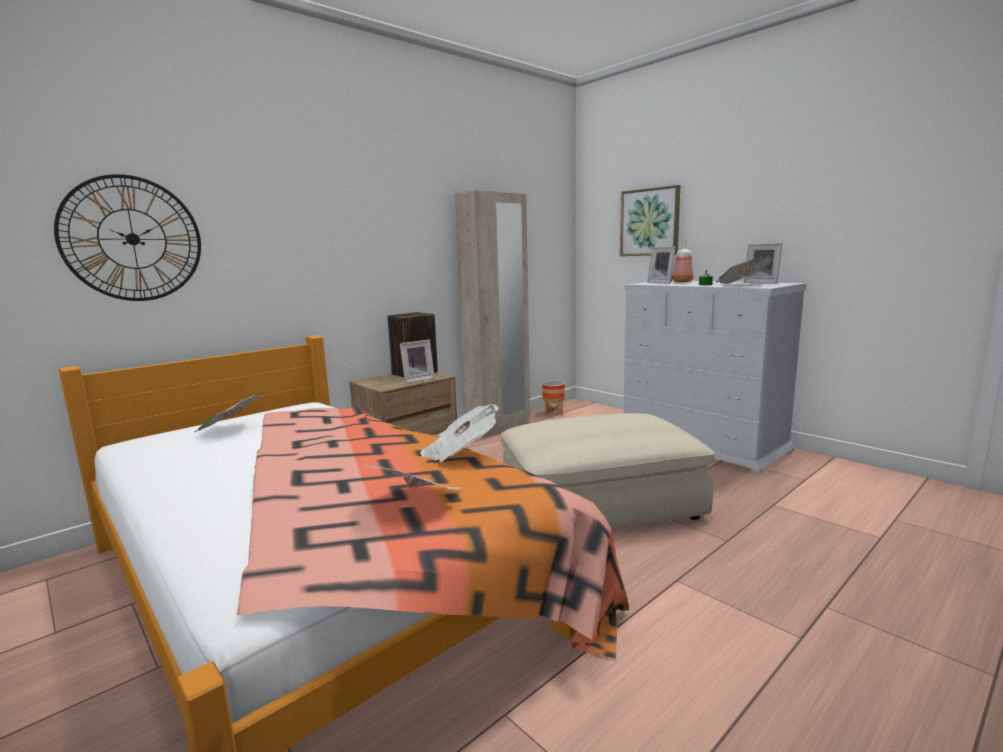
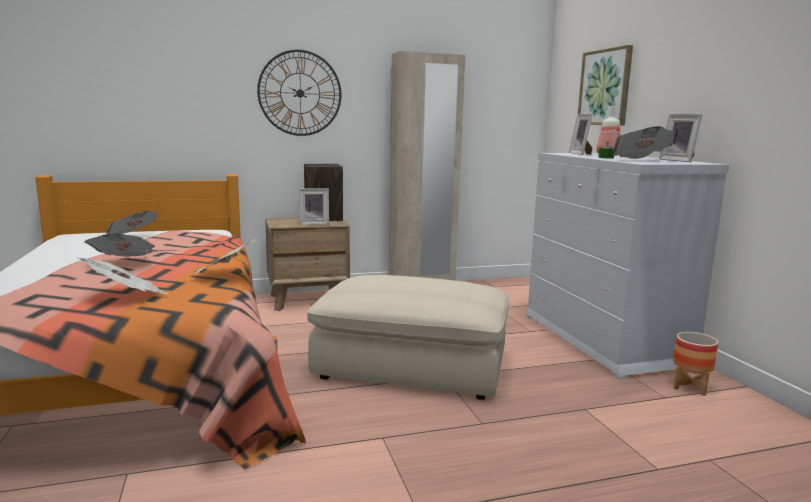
camera: 25 degrees right, 0 degrees up
(132, 239) = (98, 86): wall clock -> wall clock (300, 93)
(319, 463) = (124, 263): none -> newspaper
(553, 412) = (492, 284): planter -> planter (690, 387)

